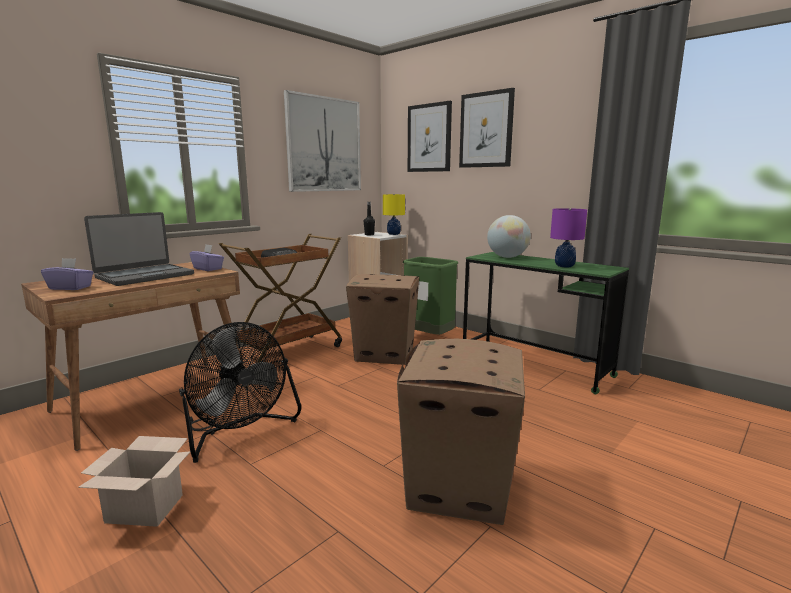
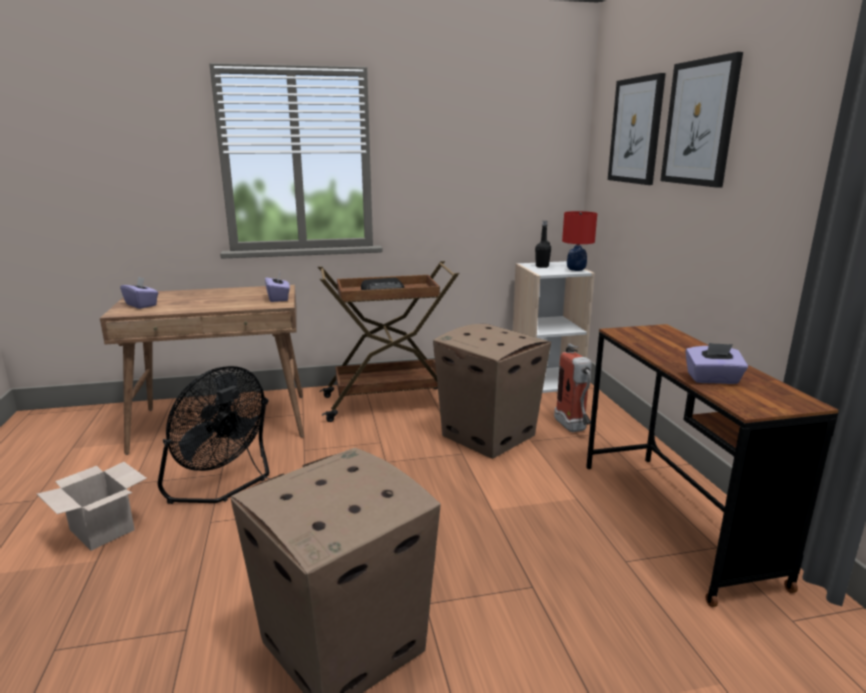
camera: 35 degrees right, 5 degrees up
(144, 276) = (214, 299): laptop -> none
(235, 433) = (237, 482): black fan -> black fan turned 135 degrees clockwise
(324, 145) = (487, 142): picture -> none
(394, 234) = (577, 269): yellow table lamp -> red table lamp
(429, 338) = (573, 428): green trash can -> fire extinguisher
(507, 257) = (662, 340): globe -> none
(534, 365) = (674, 520): green desk -> brown desk
(564, 266) = (713, 379): purple table lamp -> purple tissue box

